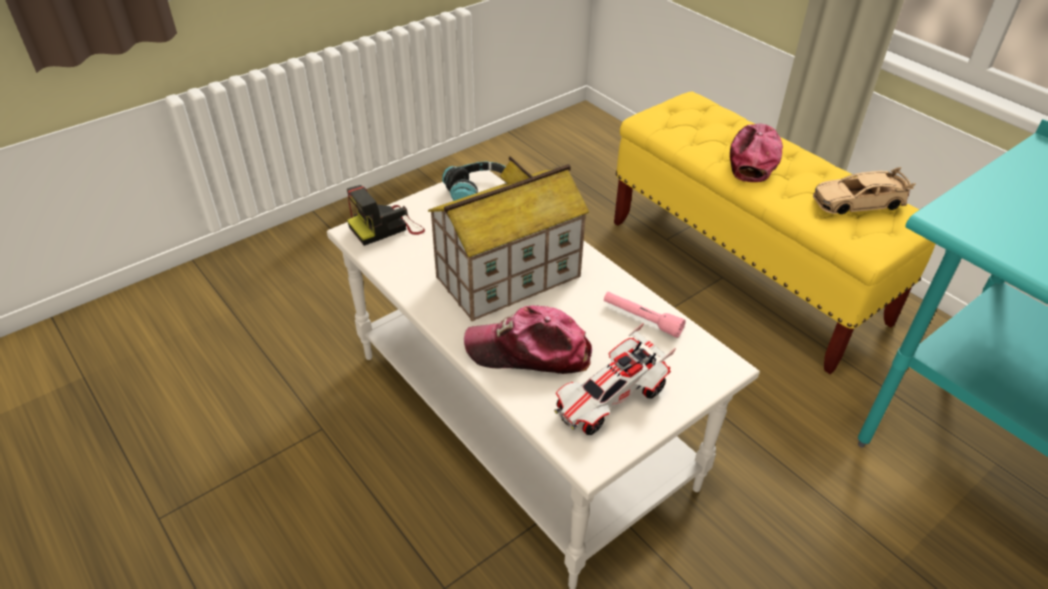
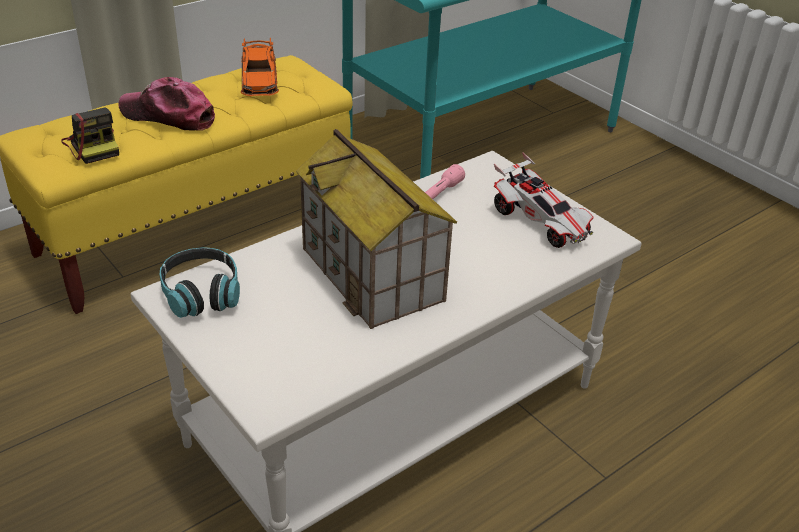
camera: 90 degrees left, 5 degrees down
(386, 227) = (262, 377): camera -> camera (93, 146)
(529, 351) = (487, 264): cap -> none
(858, 202) = (259, 79): beige toy car -> orange toy car

